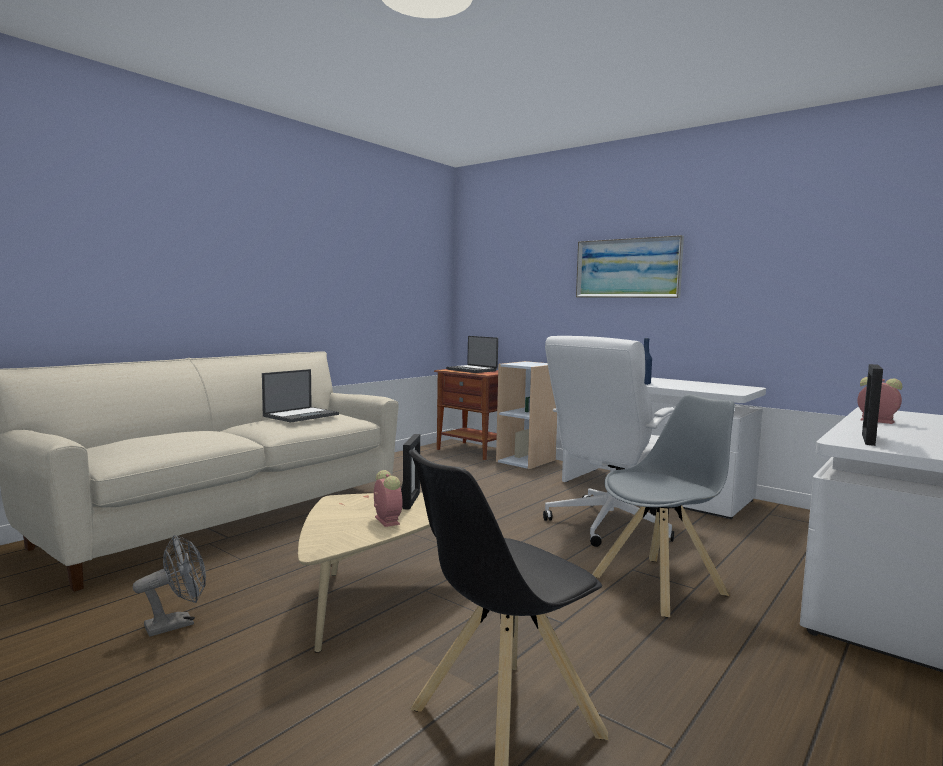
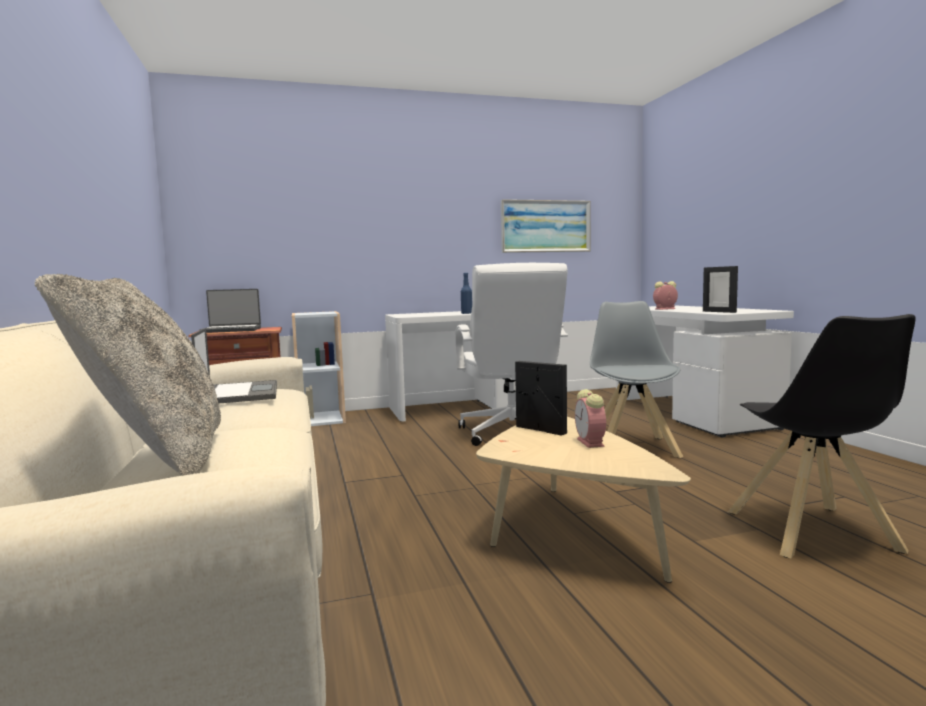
camera: 55 degrees left, 0 degrees up
(151, 433) = (158, 456): none -> beige pillow
(177, 623) = (540, 663): grey fan -> none
(386, 520) = (591, 443): alarm clock -> alarm clock turned 105 degrees counterclockwise
(627, 268) = (400, 213): picture -> picture (545, 226)

